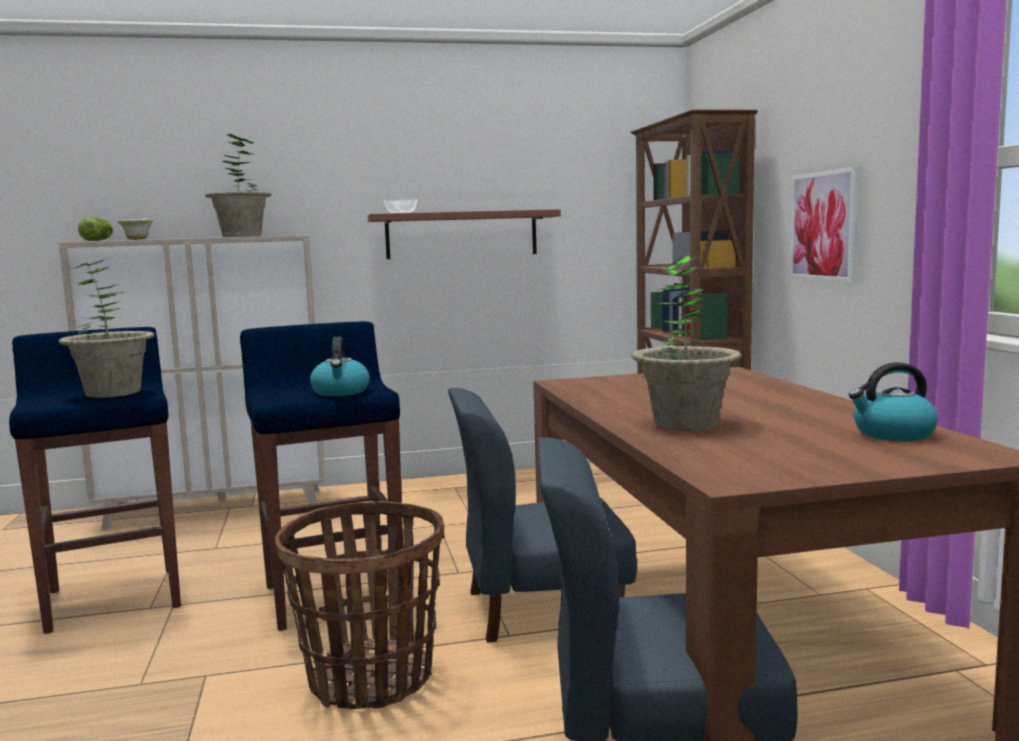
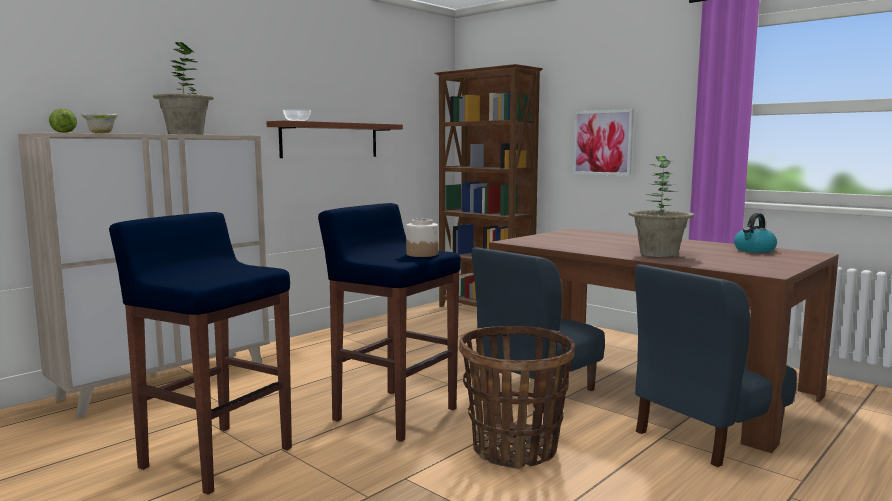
camera: 35 degrees left, 0 degrees up
(113, 393) = (231, 269): potted plant -> none
(341, 392) = (422, 254): kettle -> jar

